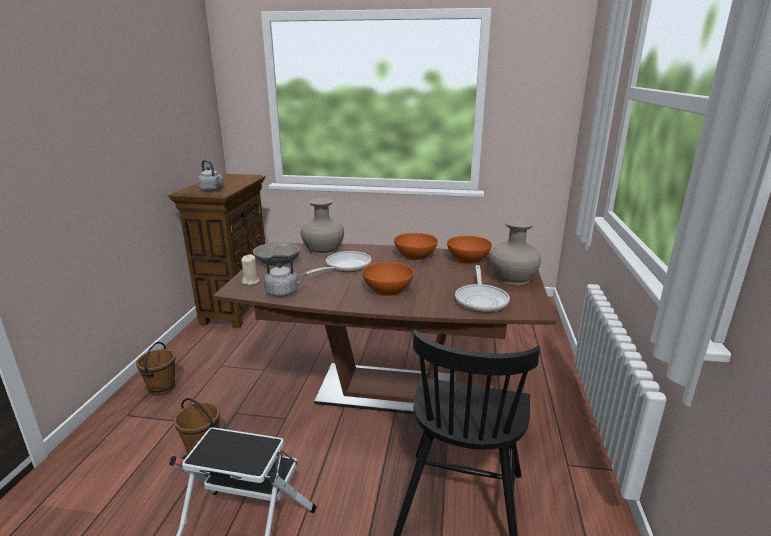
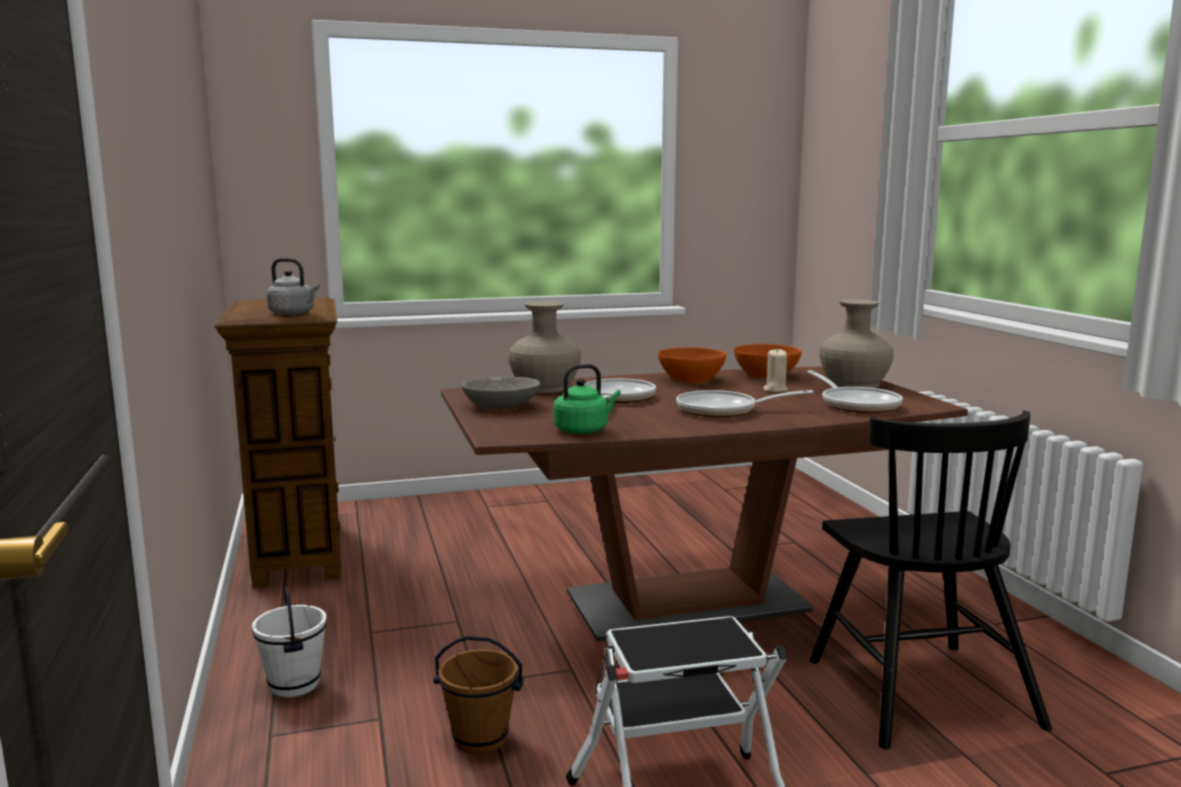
camera: 25 degrees left, 10 degrees down
(162, 388) = (295, 685): brown bucket -> white bucket
(250, 281) = (505, 427): beige candle -> beige candle (775, 390)
(284, 292) = (584, 430): grey kettle -> green kettle
(388, 289) = (723, 410): orange bowl -> frying pan

